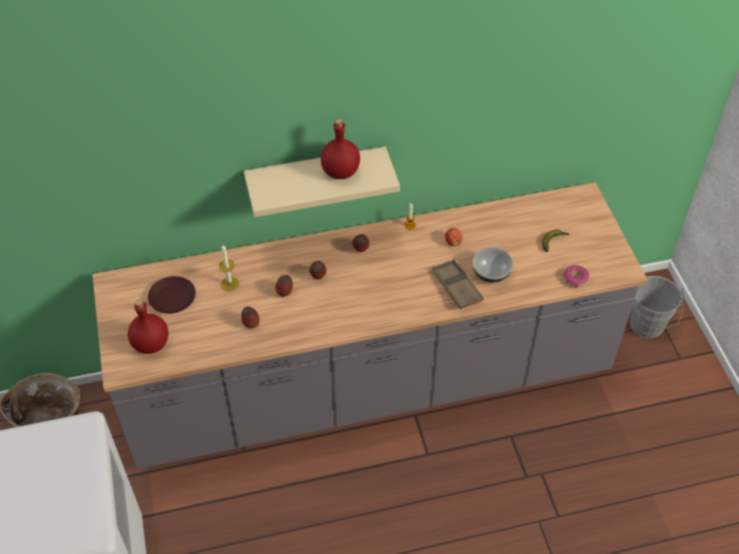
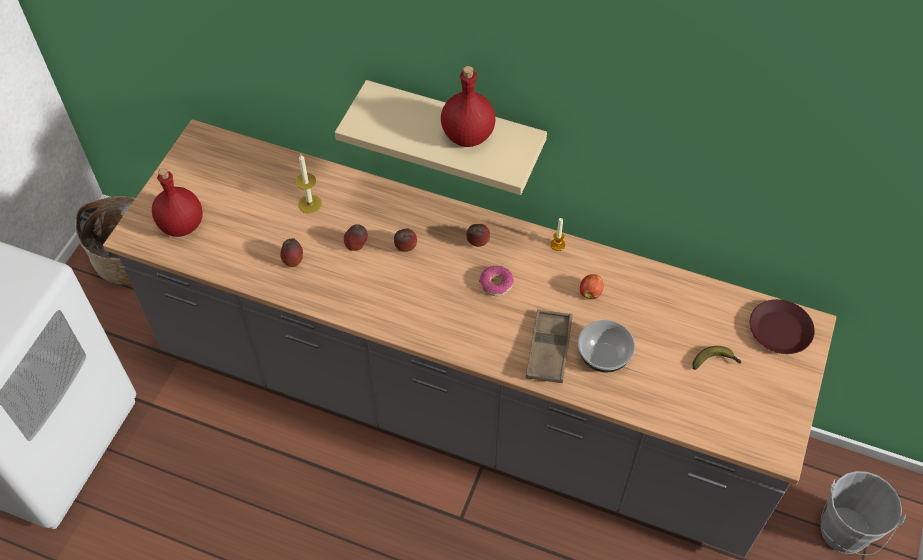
camera: 35 degrees right, 5 degrees up
(172, 298) = (242, 187): brown plate -> brown plate (780, 330)
(575, 279) = (702, 424): donut -> donut (496, 284)

